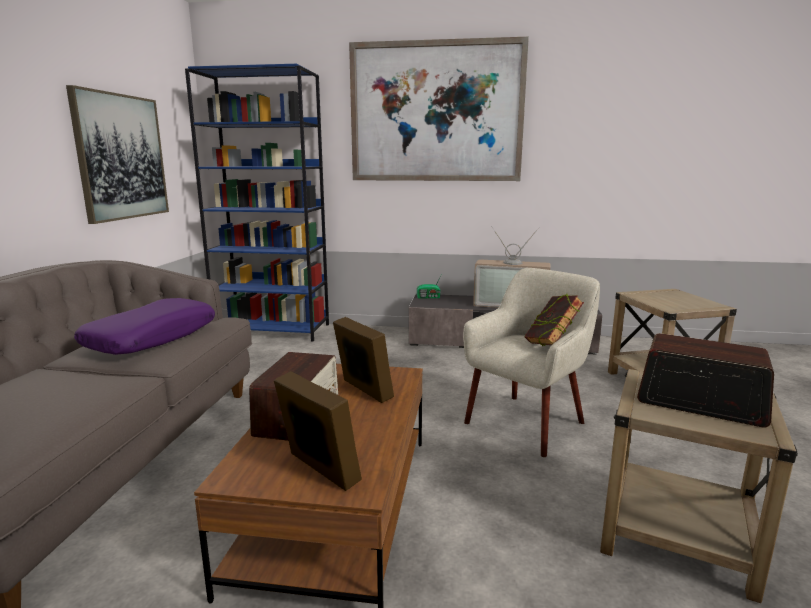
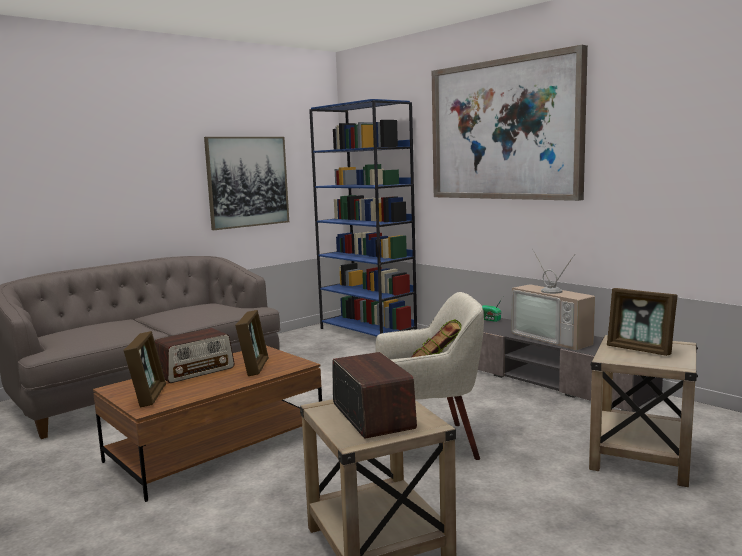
camera: 40 degrees right, 5 degrees down
(152, 338) = (196, 311): purple pillow -> none
(667, 299) = (640, 350): none -> picture frame

